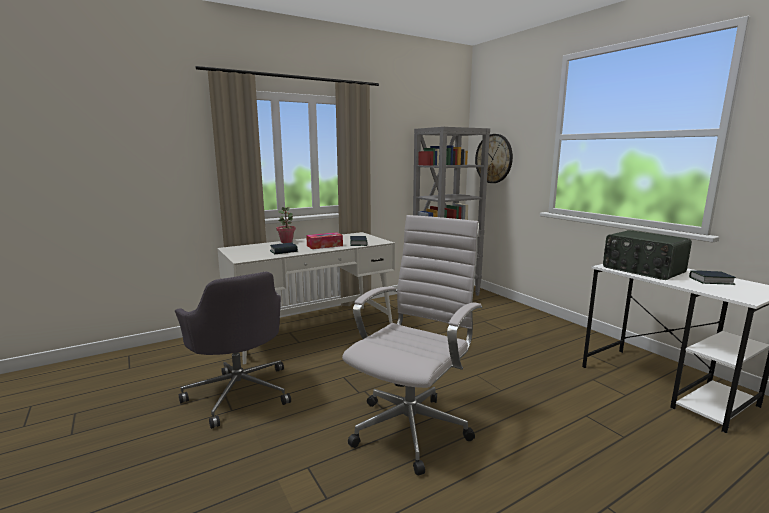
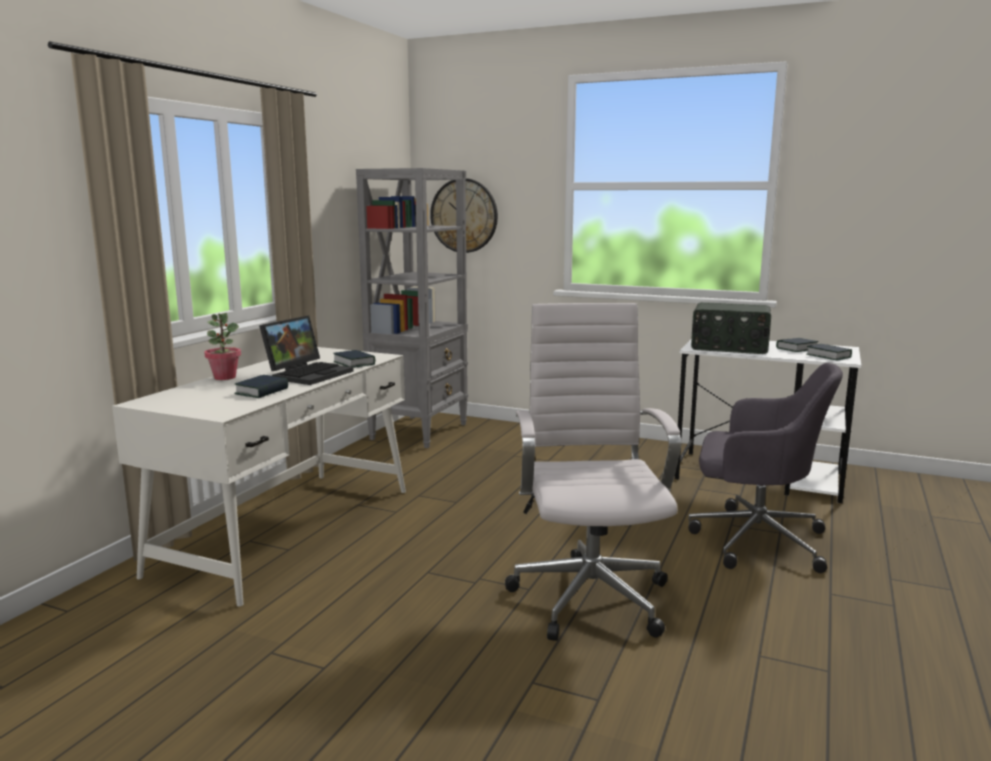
camera: 35 degrees left, 0 degrees up
(240, 392) = (299, 642): grey office chair -> grey office chair (754, 539)
(324, 246) = (309, 374): tissue box -> laptop
(733, 292) = (828, 356): none -> book

